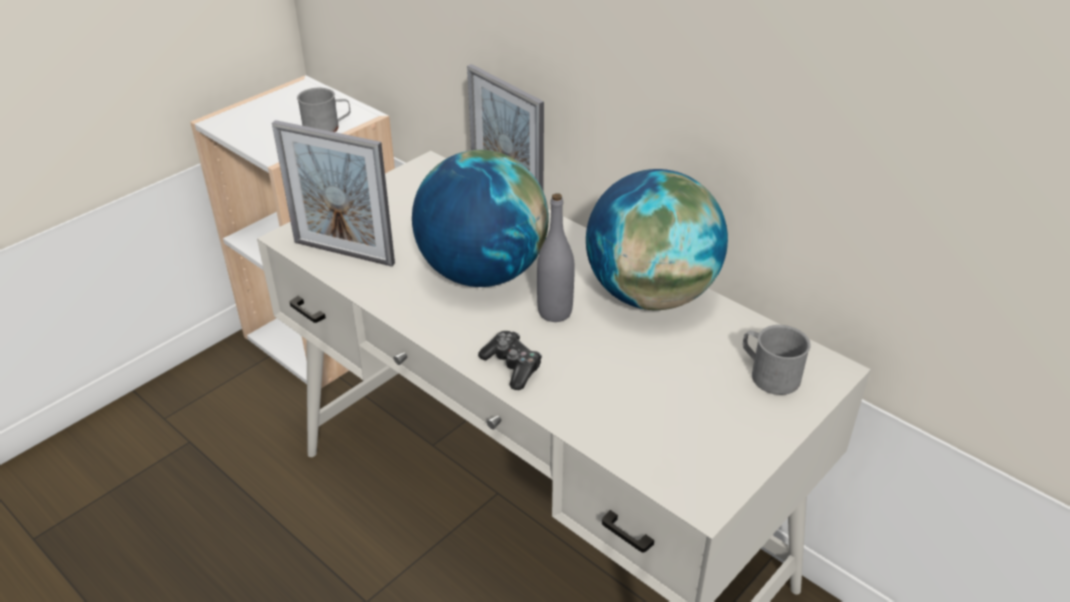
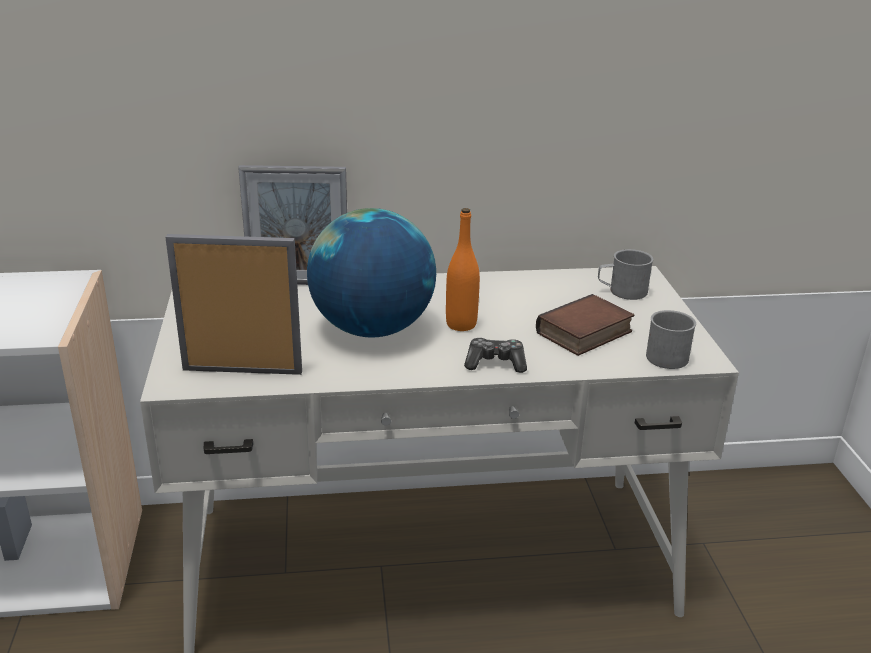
camera: 50 degrees left, 10 degrees down
(327, 127) = (58, 298): grey mug -> grey mug (668, 355)
(344, 253) = (242, 370): picture frame -> picture frame turned 150 degrees counterclockwise
(555, 312) = (461, 324): grey bottle -> orange bottle
(641, 392) = (585, 334): none -> book
(651, 294) = (494, 288): globe -> none

